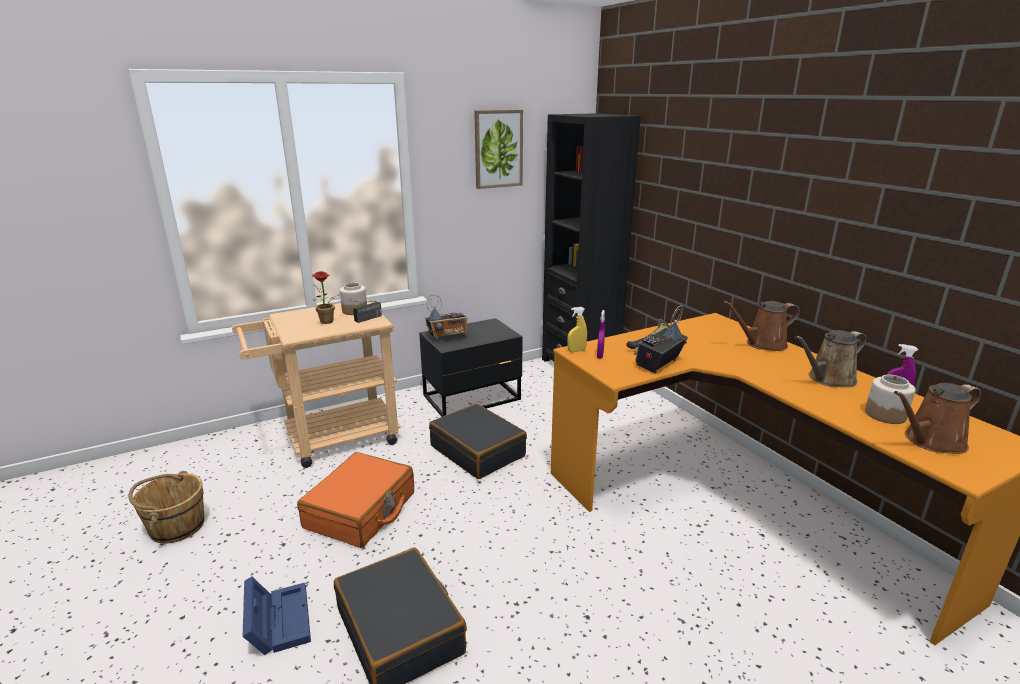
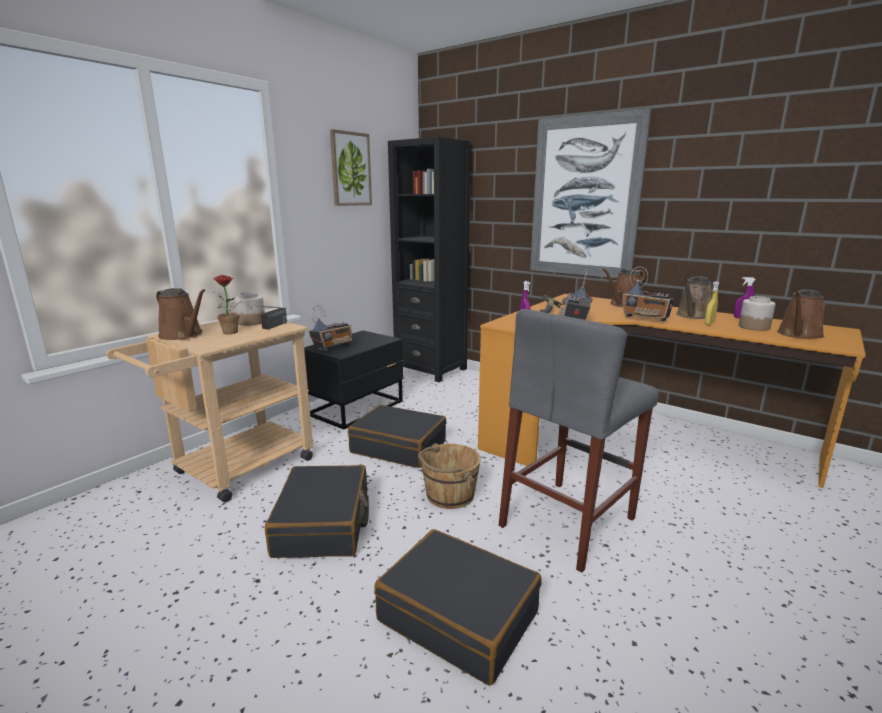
camera: 25 degrees left, 5 degrees down
(176, 526) = (91, 606): brown bucket -> brown bucket (449, 495)
(278, 620) = (314, 657): blue storage box -> none
(290, 319) = (183, 335): none -> brown watering can
(361, 511) = (323, 524): orange suitcase -> black suitcase
(571, 579) = (568, 522): none -> grey stool
(576, 351) = (501, 323): yellow spray bottle -> yellow spray bottle (709, 324)
(747, 201) = (584, 198): none -> picture
(754, 374) = (645, 319): none -> radio

